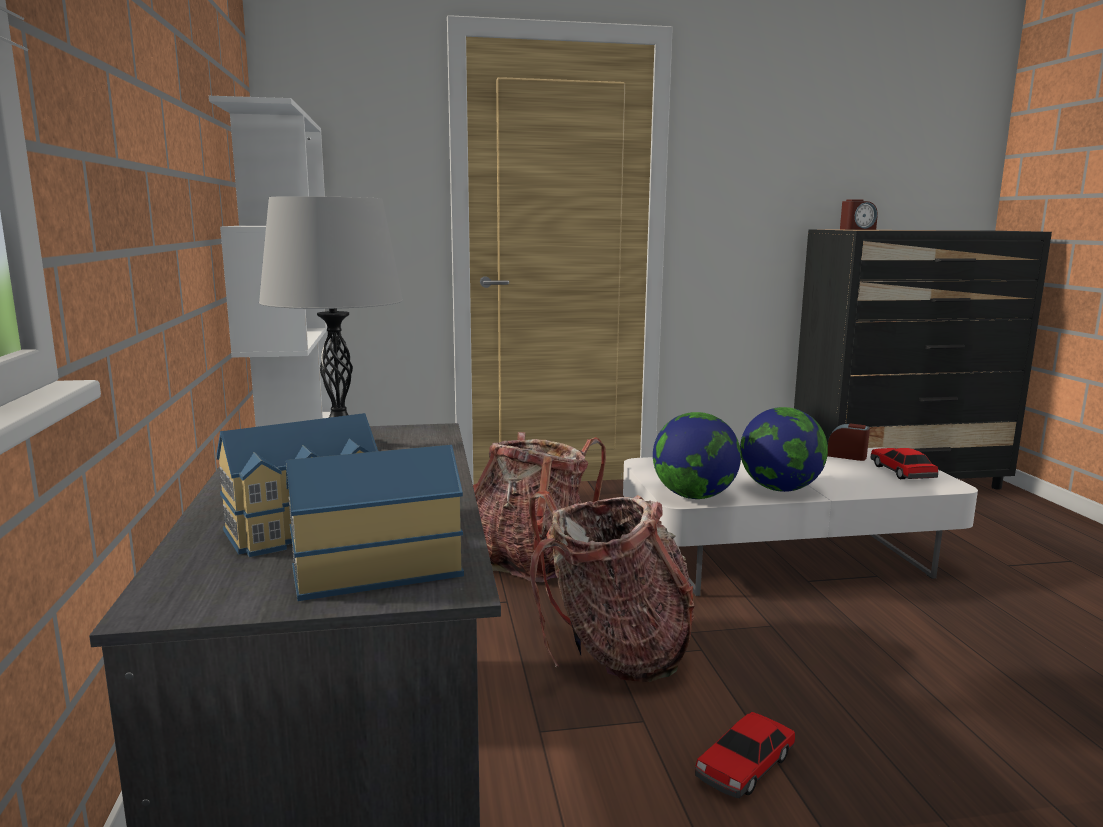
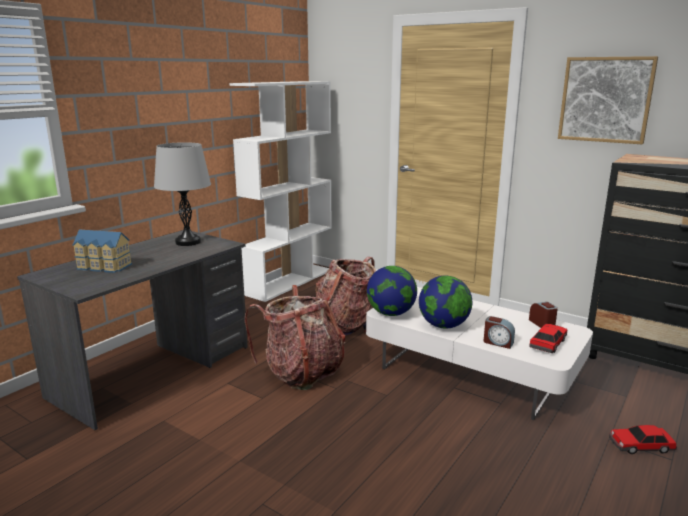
camera: 45 degrees right, 5 degrees up
(374, 568) = (85, 281): toy house -> none
(744, 767) = (260, 429): toy car -> toy car (640, 446)
(778, 160) = (605, 99): none -> picture
(857, 229) = (647, 159): alarm clock -> alarm clock (498, 342)

